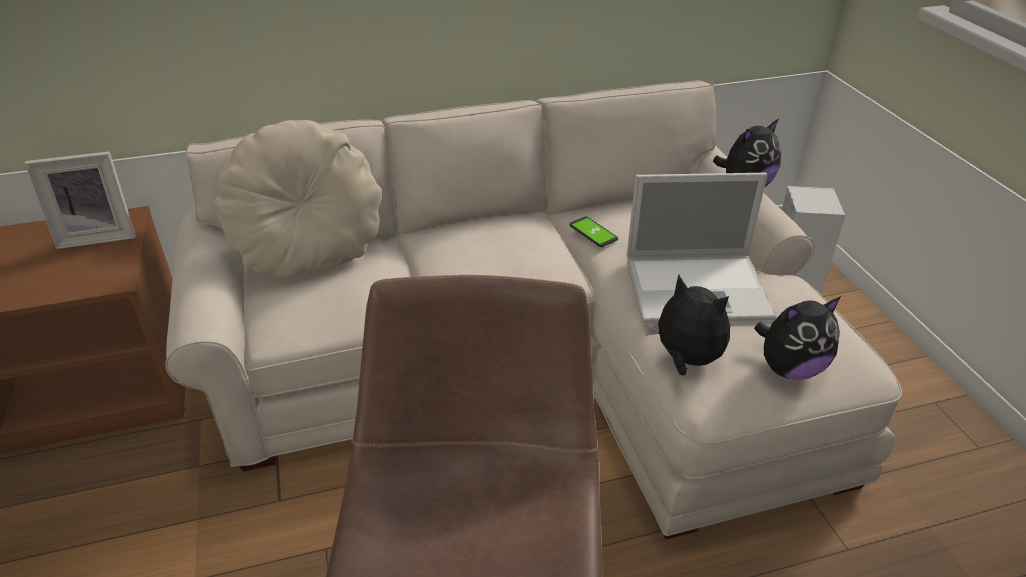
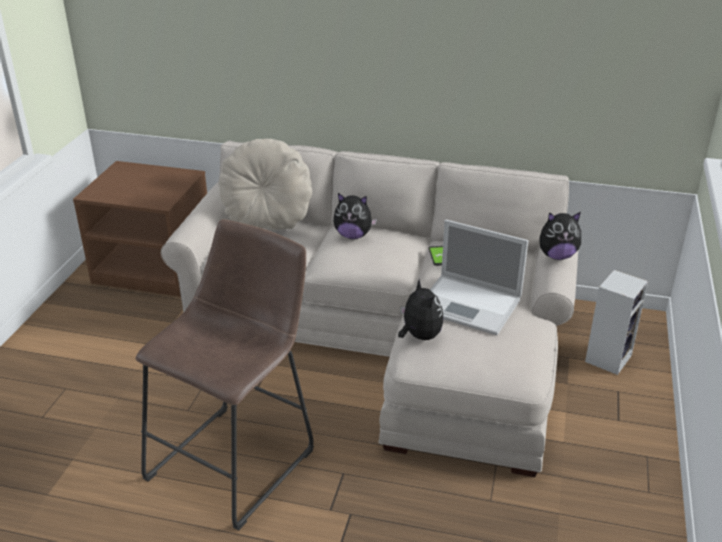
camera: 30 degrees right, 5 degrees down
(98, 235) = (171, 179): picture frame -> none
(789, 368) = (476, 361): plush toy -> plush toy (353, 236)

